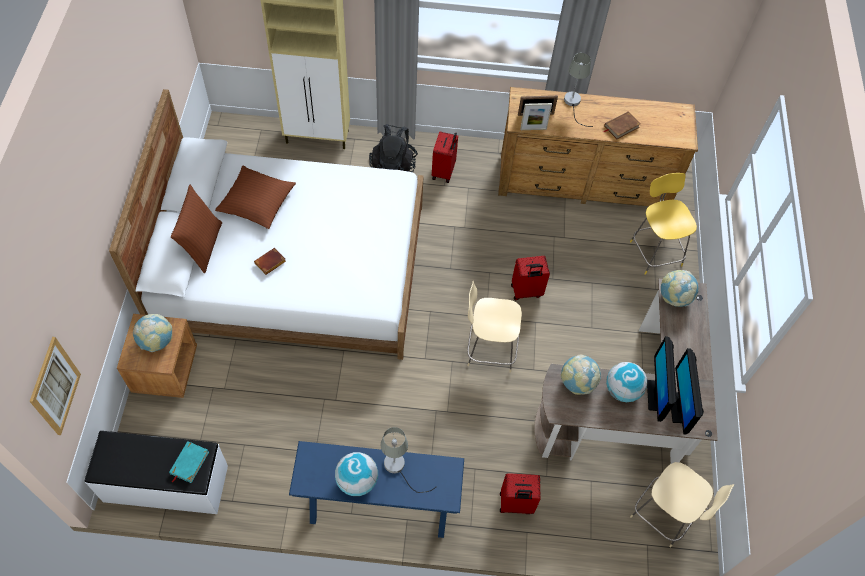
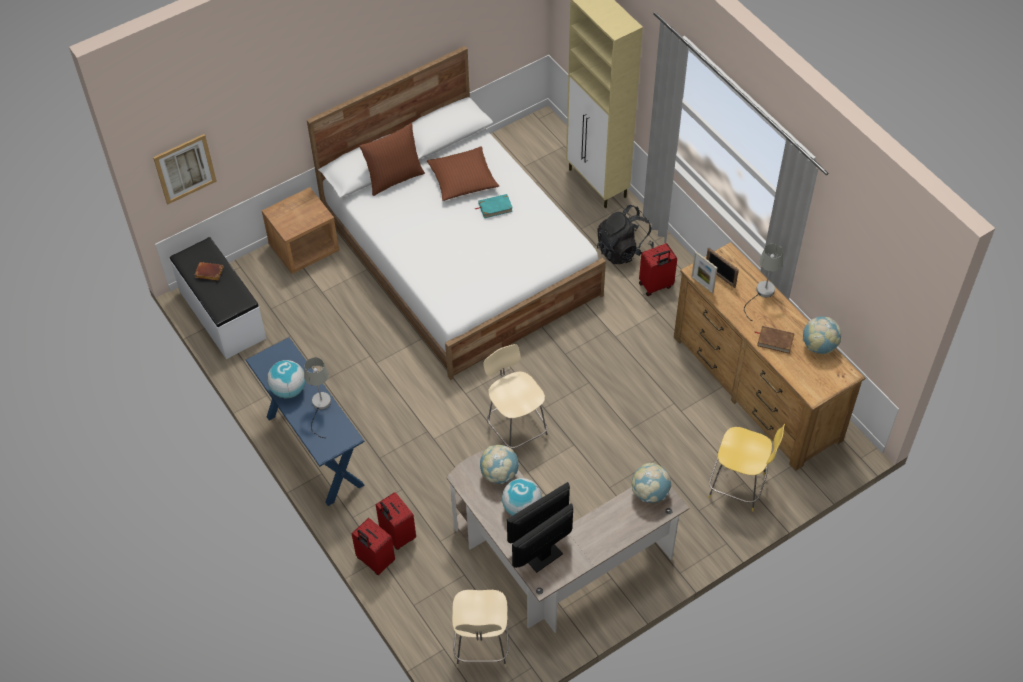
camera: 55 degrees right, 5 degrees down
(156, 341) = (301, 215): globe -> globe (819, 346)
(189, 463) = (229, 299): turquoise book -> turquoise book (495, 207)
(270, 263) = (418, 224): brown book -> brown book (208, 273)
(526, 292) = (596, 419): red suitcase -> red suitcase (374, 561)
(655, 252) = (739, 486): yellow chair -> yellow chair turned 75 degrees clockwise

